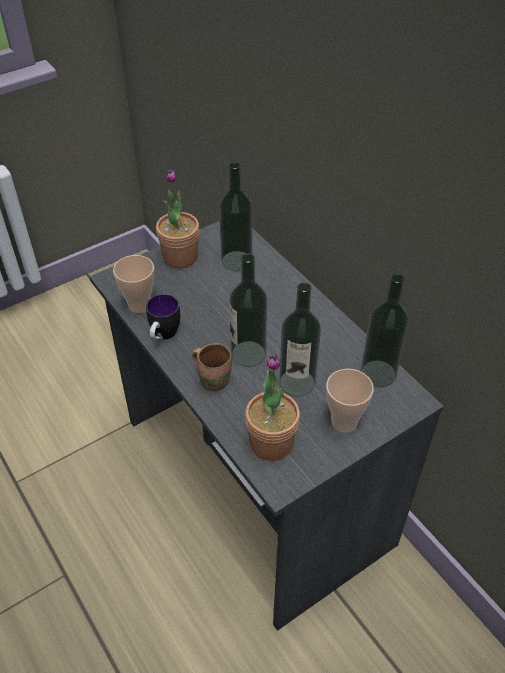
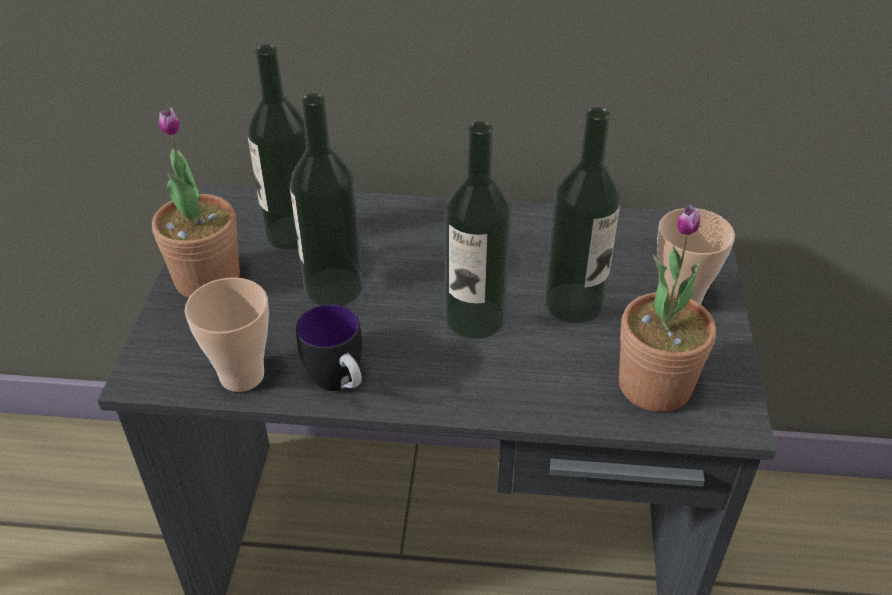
camera: 50 degrees left, 5 degrees down
(214, 379) = (484, 377): brown mug -> none
(378, 373) = (629, 230): bottle -> bottle (333, 287)

